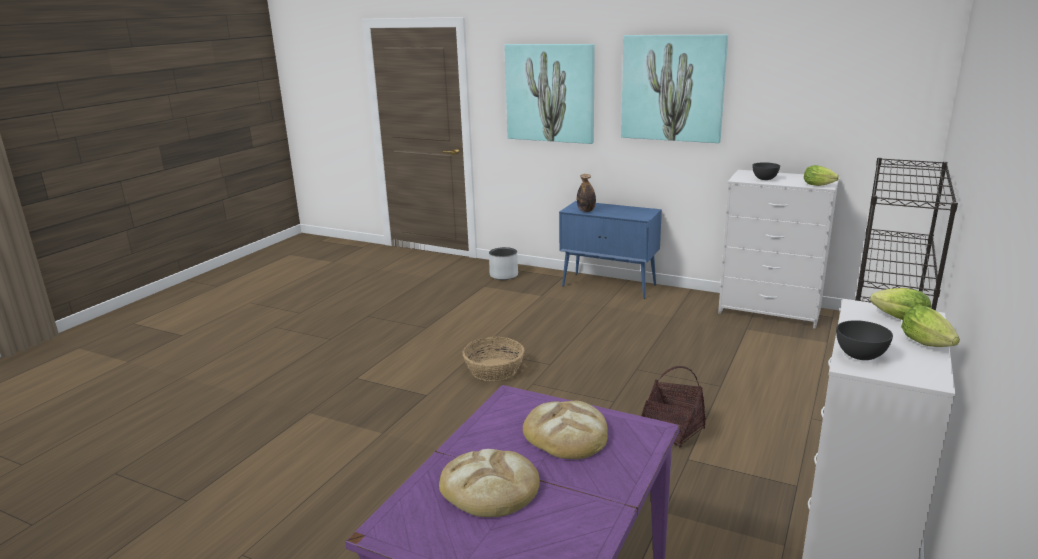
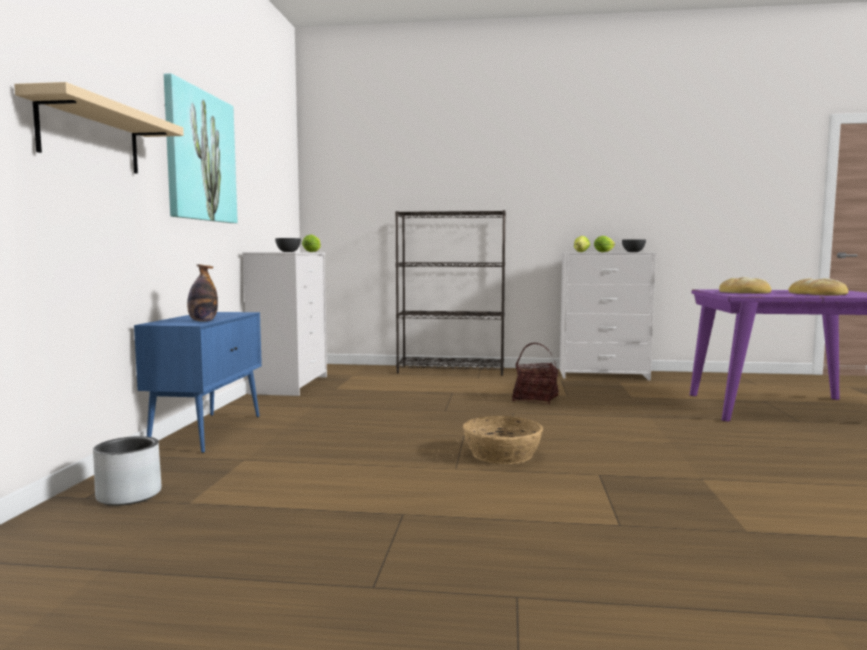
camera: 110 degrees left, 15 degrees down
(550, 93) = (90, 136): picture -> beige shelf

